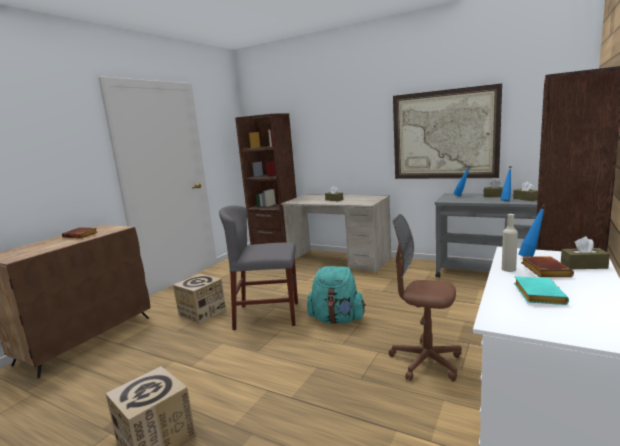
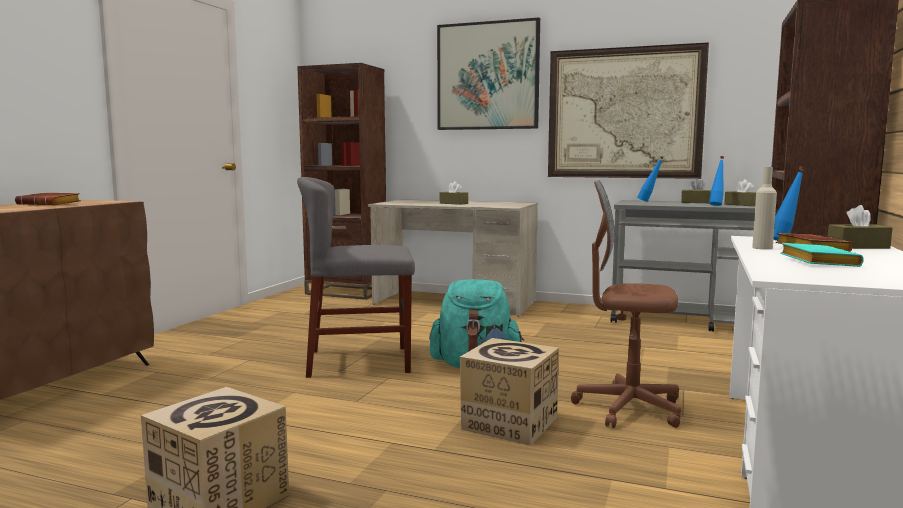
camera: 10 degrees left, 5 degrees down
(202, 312) = (244, 358): cardboard box -> cardboard box (509, 423)
(353, 114) = (488, 76): none -> picture

